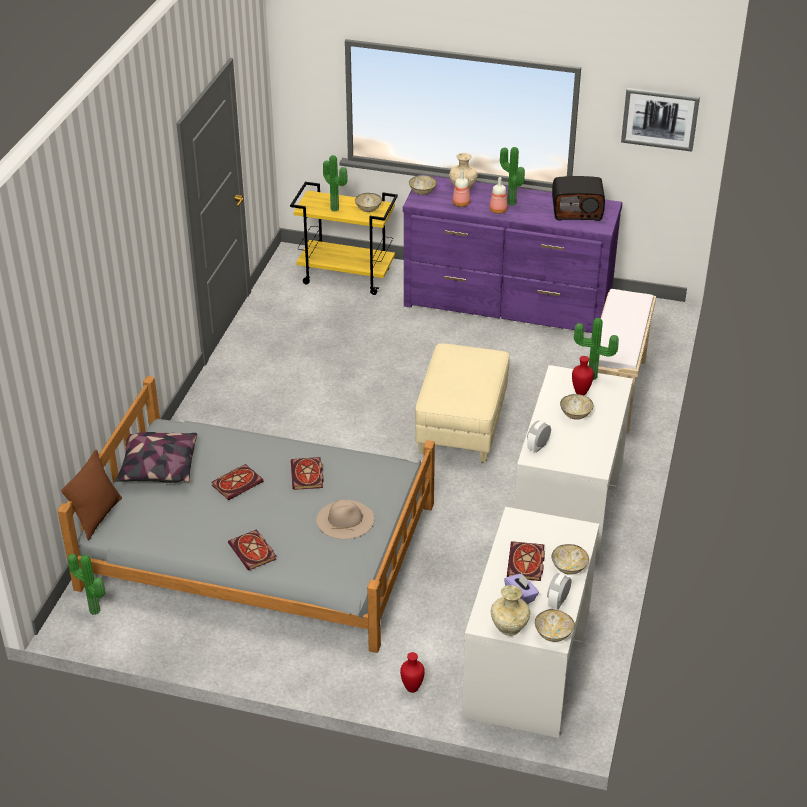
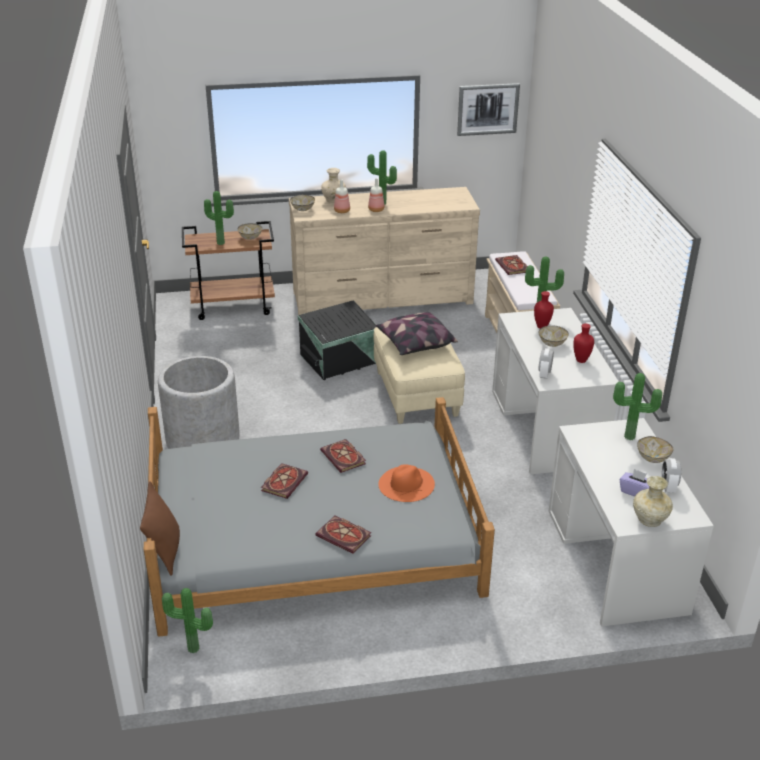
camera: 25 degrees left, 5 degrees down
(158, 468) = (197, 490): pillow -> pillow (415, 343)
(225, 415) = (202, 439): none -> grey planter
(345, 519) = (406, 484): beige hat -> orange hat
(347, 276) = (234, 306): yellow cart -> brown cart
(412, 366) = (340, 360): none -> black storage box
(412, 689) = (542, 617): red vase -> red vase (582, 360)
(507, 305) = (383, 298): purple dresser -> beige dresser
(526, 564) = (617, 465): book -> book (513, 267)
(553, 635) = (689, 514): bowl -> none
(565, 540) = (630, 438): none -> potted plant
(577, 211) = (438, 199): radio -> none

